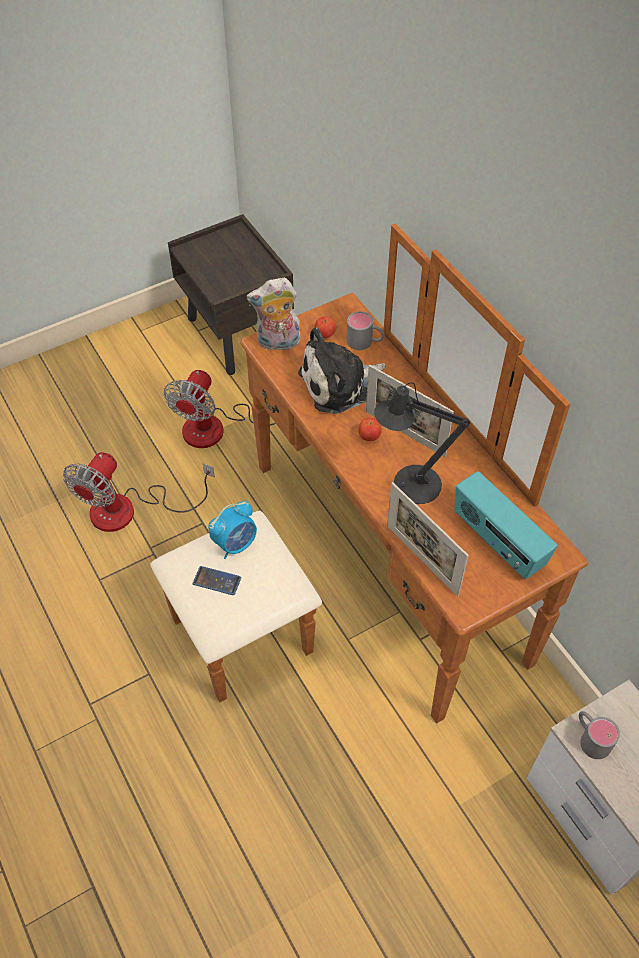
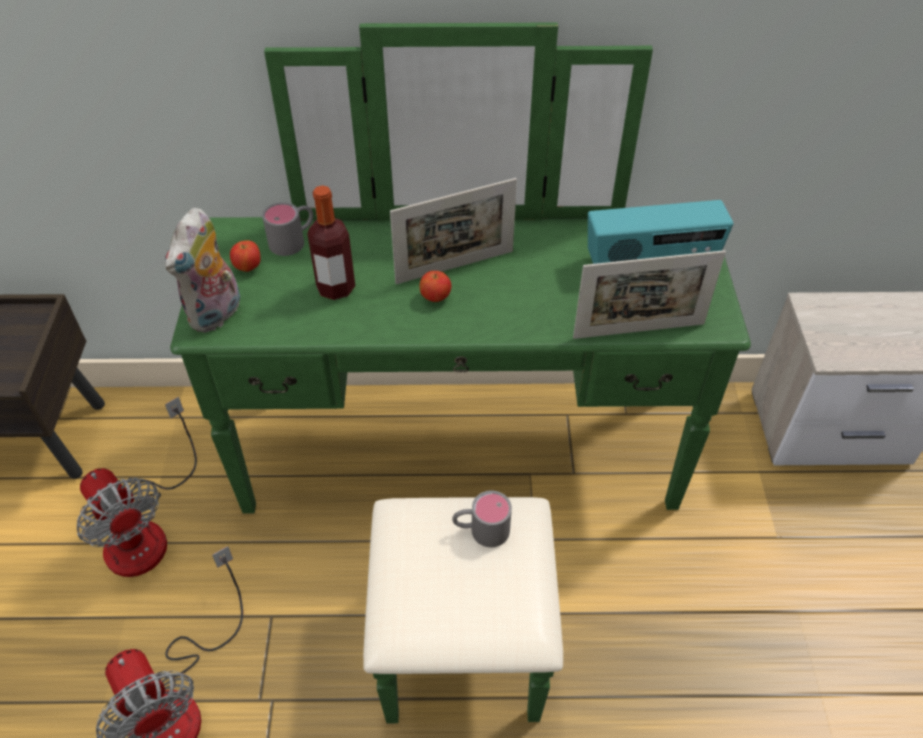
camera: 60 degrees left, 5 degrees down
(217, 581) = (460, 591): phone -> none
(235, 543) = (418, 544): alarm clock -> none
(340, 384) = (336, 288): plush toy -> bottle
(356, 577) = (462, 492): brown dresser -> green dresser
(410, 485) = (530, 295): black table lamp -> none
(590, 738) = (840, 348): grey mug -> grey mug (481, 530)

